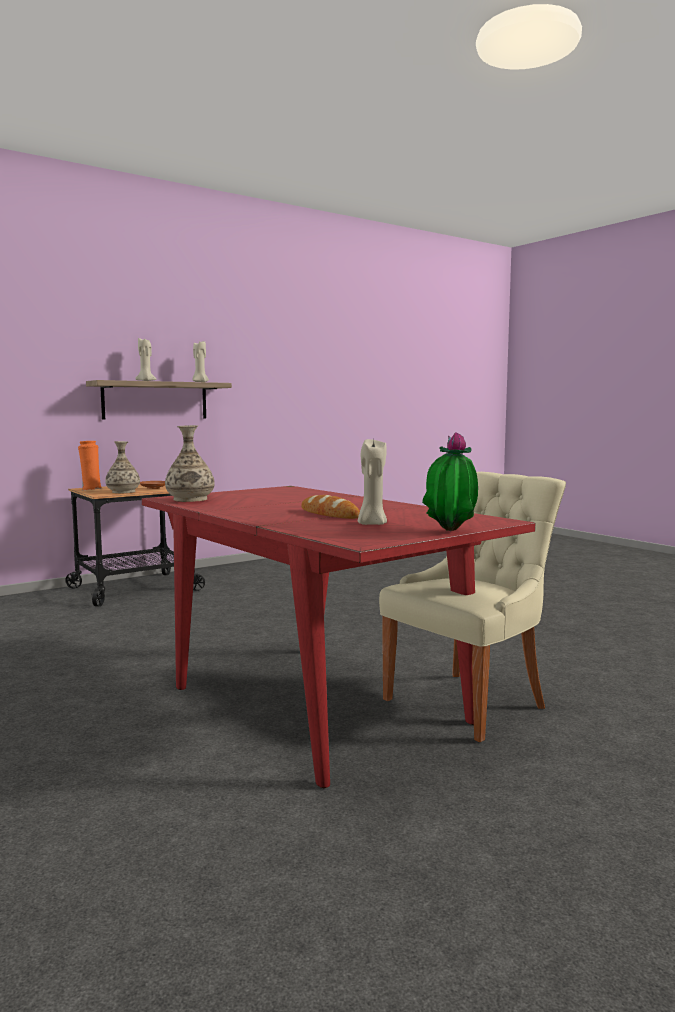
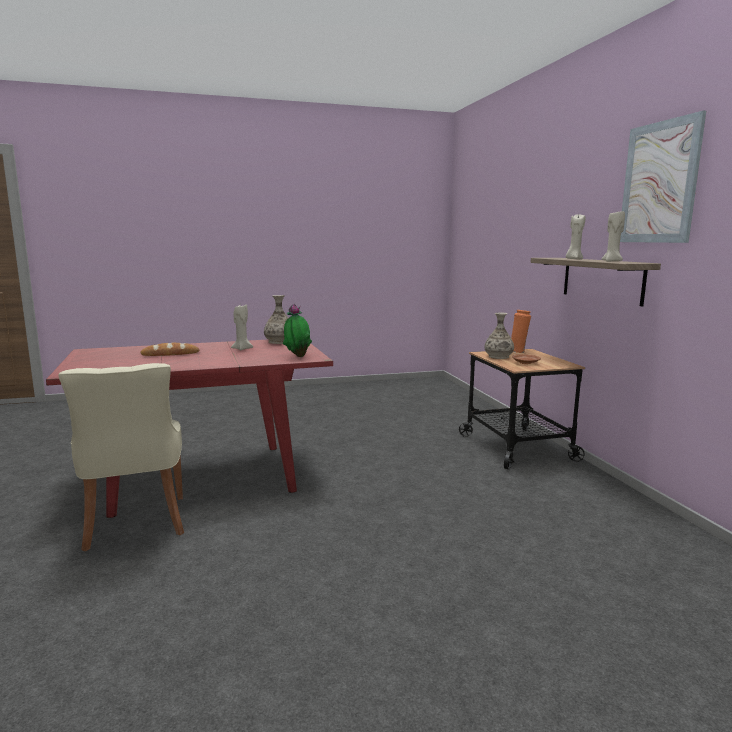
camera: 110 degrees right, 5 degrees up
(204, 322) = (659, 183): none -> picture
(371, 524) = (122, 355): beige candle -> beige candle (242, 349)
(450, 532) = (69, 362): potted plant -> potted plant (297, 356)

